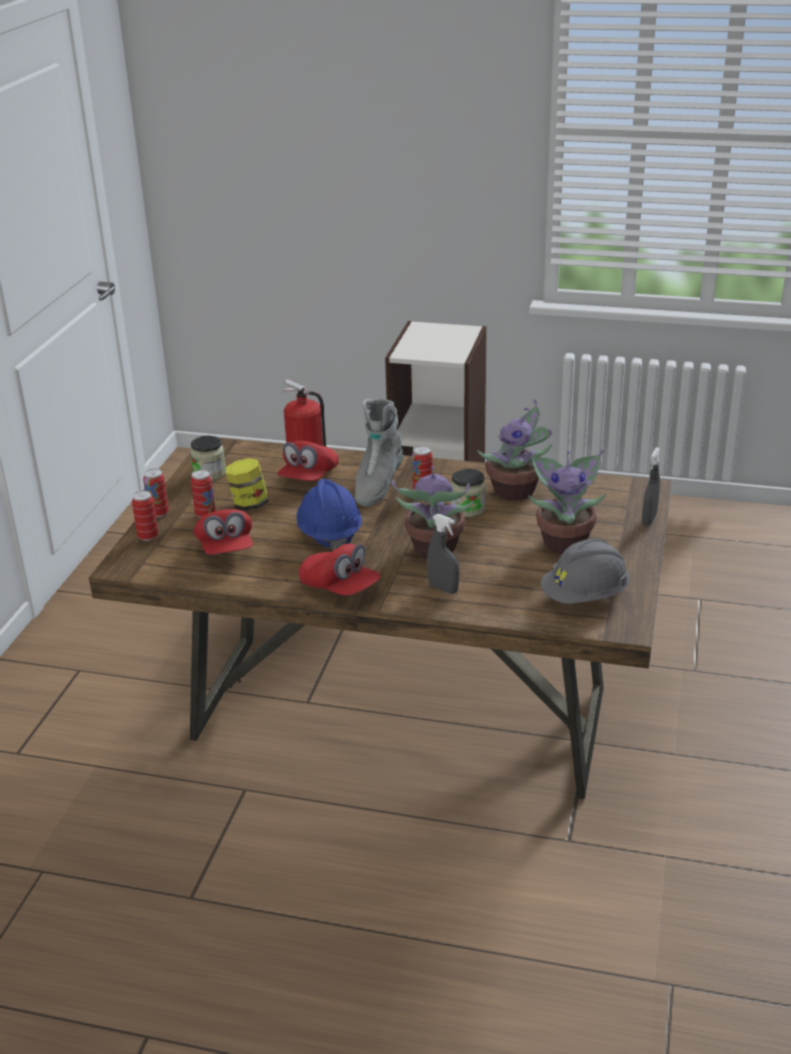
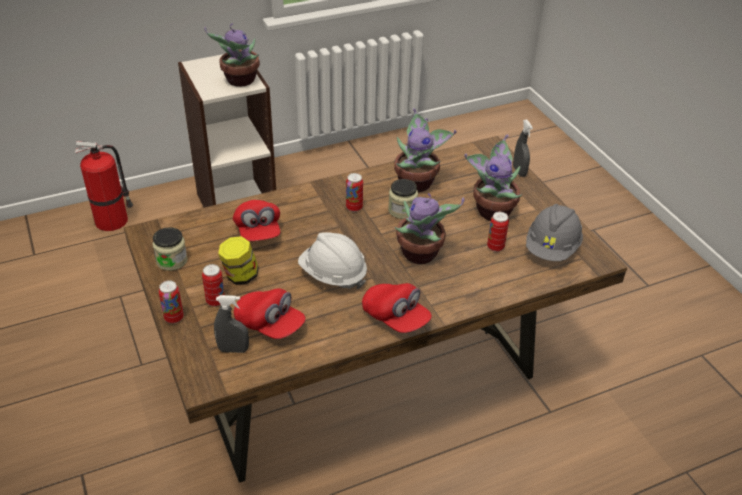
camera: 40 degrees left, 10 degrees up
(148, 536) = (191, 344): can -> can (495, 247)
(329, 534) = (333, 275): blue hard hat -> white hard hat
(340, 588) = (395, 318): red cap -> red cap turned 45 degrees clockwise
(377, 486) = (318, 217): grey boot -> none
(443, 589) = (463, 284): grey spray bottle -> grey spray bottle (233, 349)
(445, 351) = (239, 81): none -> potted plant

